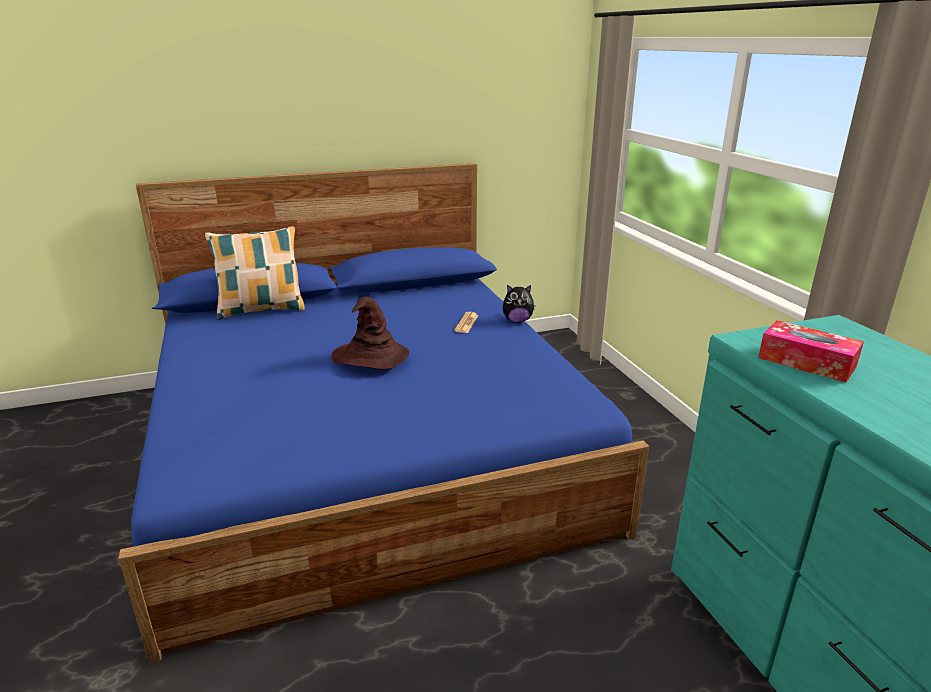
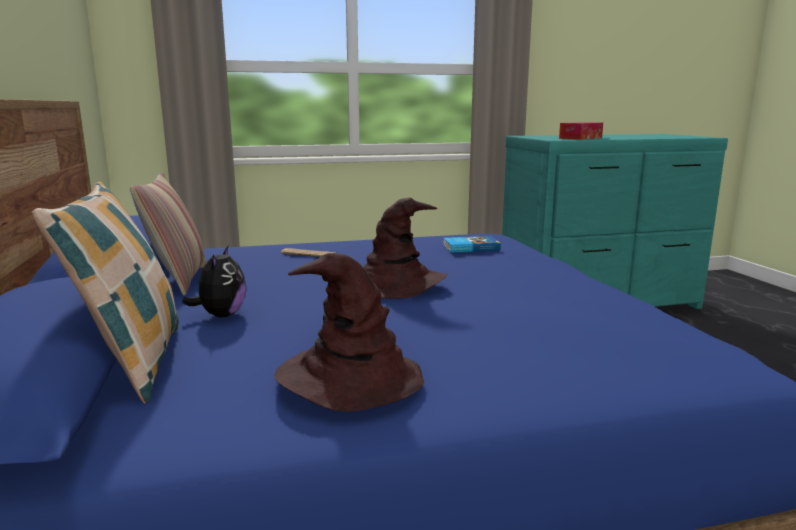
camera: 85 degrees left, 10 degrees down
(216, 353) = (347, 379): none -> brown hat
(396, 296) = (179, 279): none -> pillow
(507, 387) = (470, 247): none -> book
(517, 321) = (311, 242): plush toy -> plush toy (221, 315)

